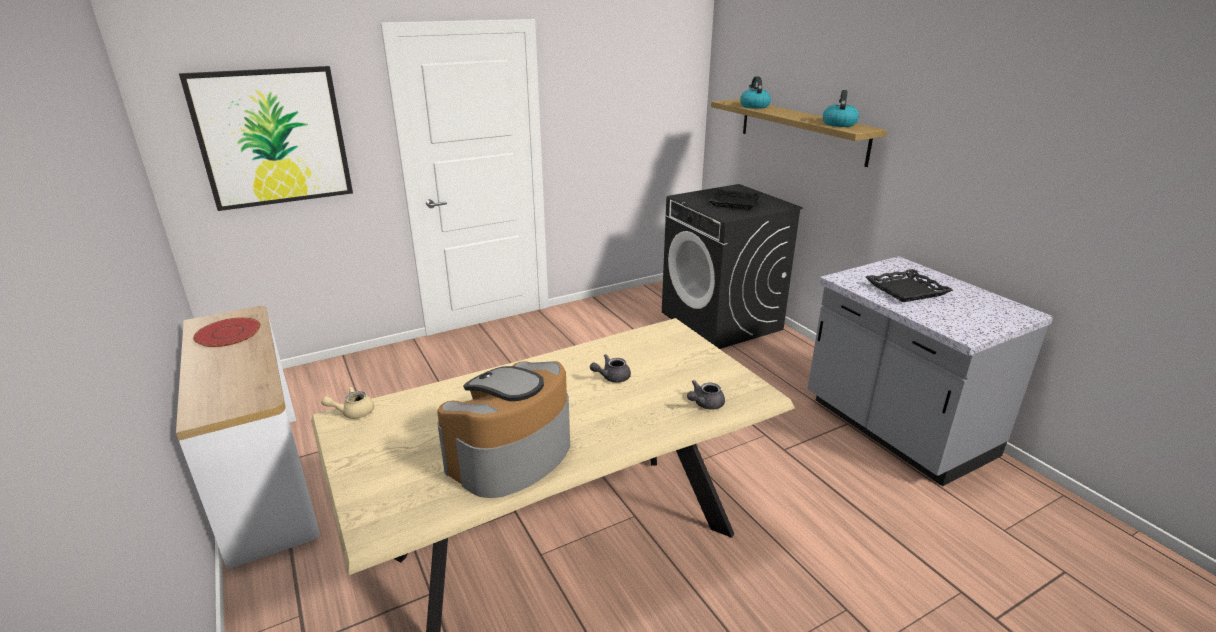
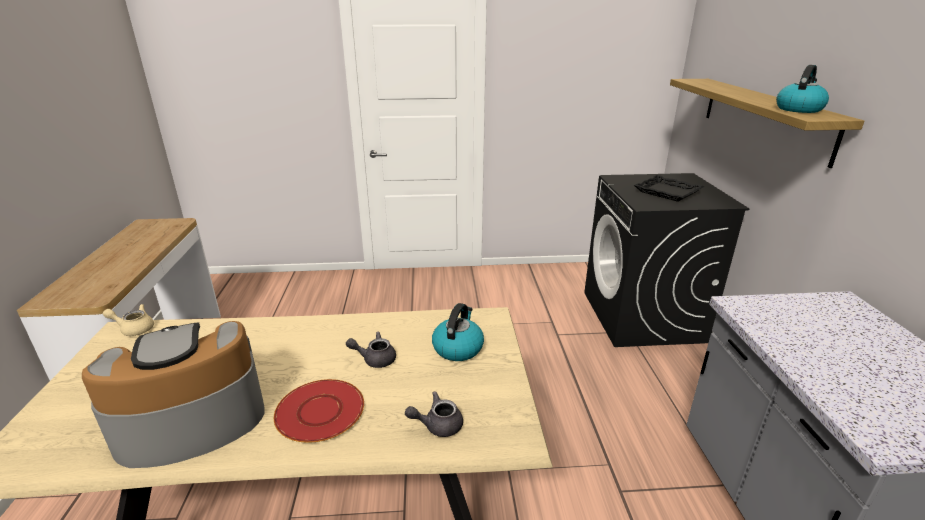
camera: 25 degrees right, 0 degrees up
(228, 333) = (147, 236): red plate -> red plate (320, 412)
(273, 137) = (244, 82): picture -> none
(754, 106) = (713, 85): kettle -> kettle (458, 348)
(907, 290) = (826, 343): black tray -> none

